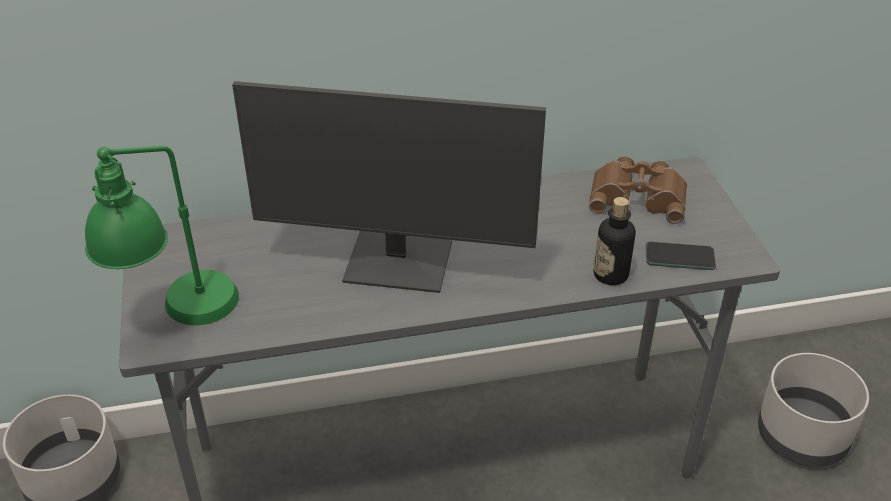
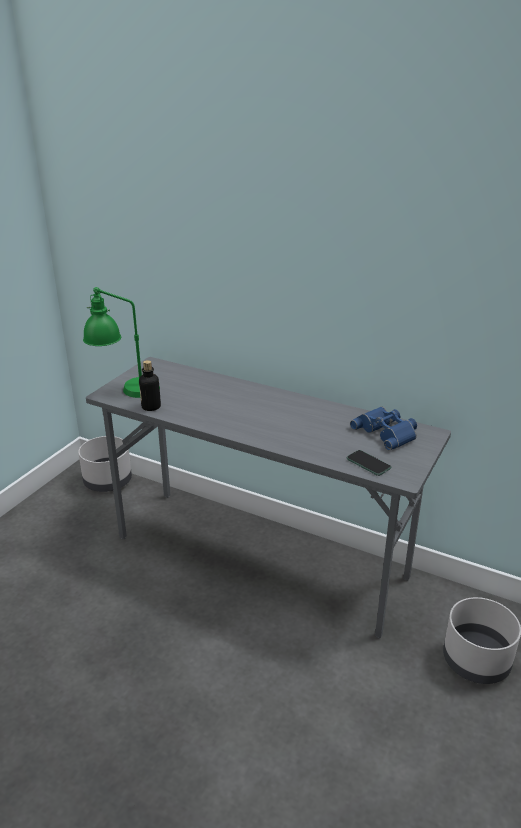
camera: 40 degrees right, 10 degrees down
(398, 264) = (232, 409): monitor -> none
(610, 275) = (321, 454): bottle -> bottle (151, 407)
(638, 196) = (387, 432): brown binoculars -> blue binoculars

